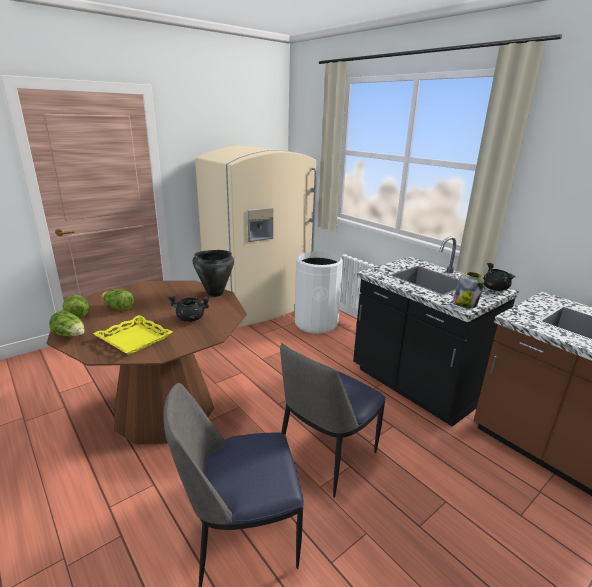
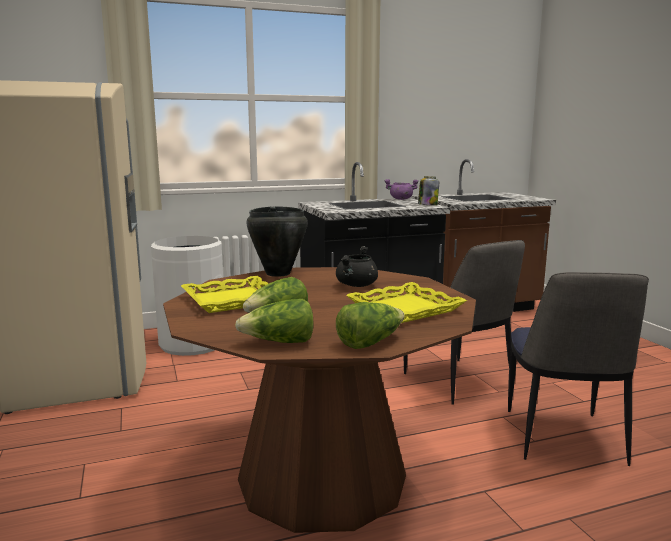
camera: 70 degrees left, 10 degrees down
(152, 293) = (232, 300): none -> yellow tray
(494, 289) = (401, 199): black cooking pot -> purple cooking pot

